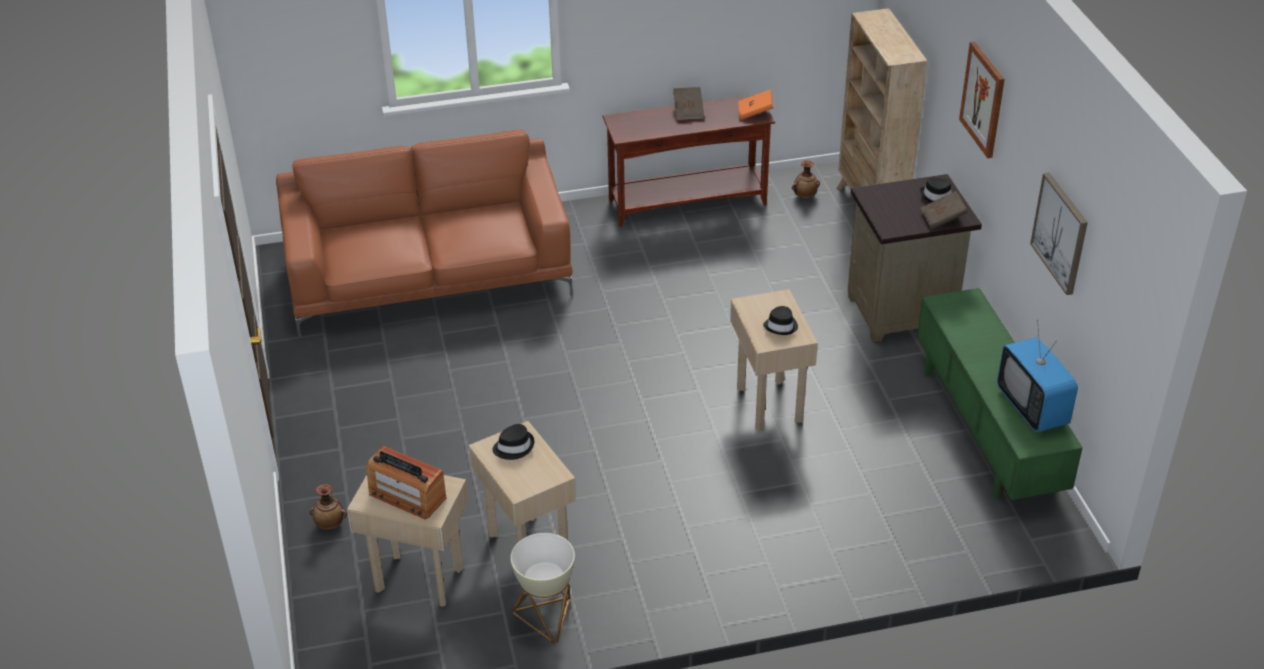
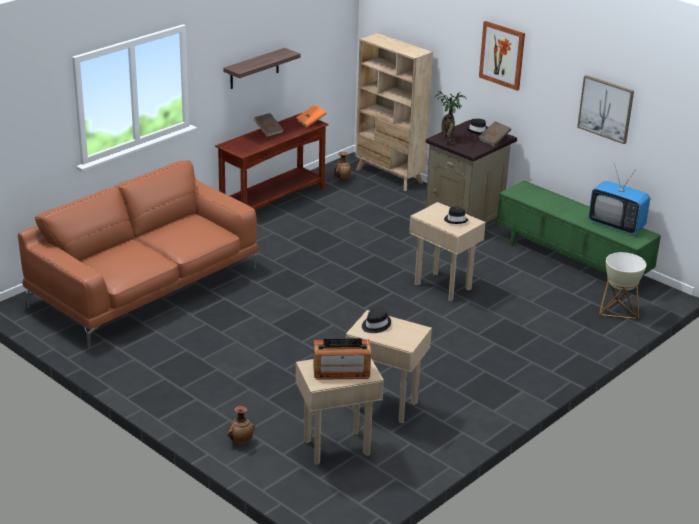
camera: 35 degrees left, 10 degrees down
(547, 617) = (439, 435): planter -> planter (618, 311)
(678, 25) = (254, 68): none -> shelf
(879, 199) = (448, 139): none -> potted plant

